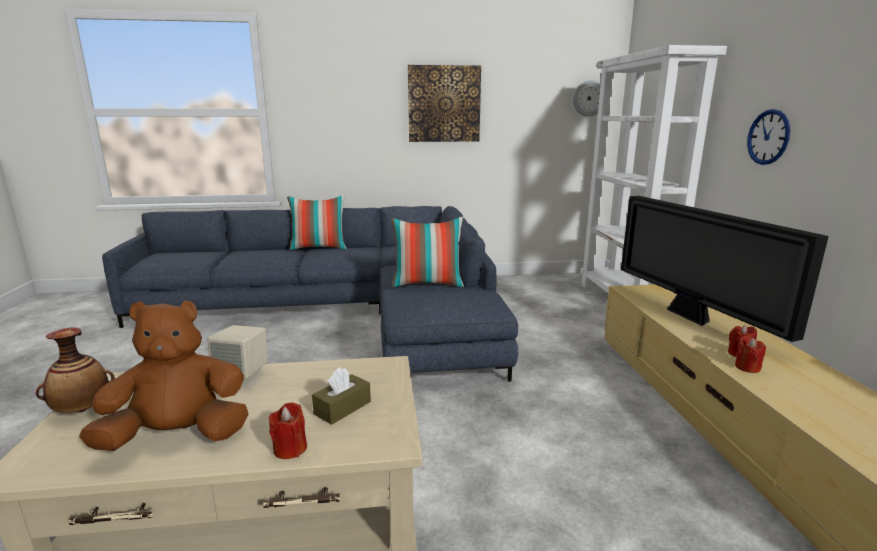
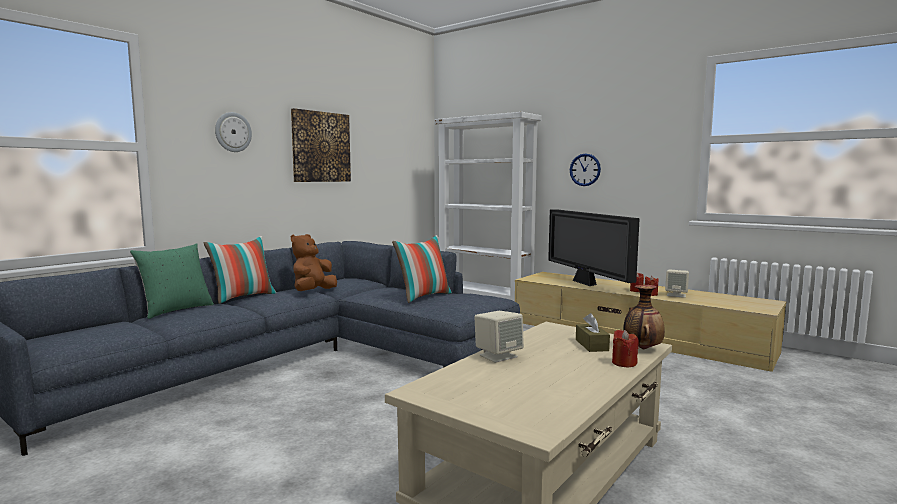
camera: 45 degrees left, 10 degrees down
(83, 410) = (462, 403): vase -> vase (642, 348)
(179, 436) = (563, 383): brown plush toy -> brown plush toy (313, 292)
(259, 249) = (176, 310): none -> green pillow
(589, 98) = (416, 147): wall clock -> wall clock (233, 132)
(691, 317) = (585, 283): television -> television turned 45 degrees clockwise
(795, 385) = (676, 295): none -> beige speaker

